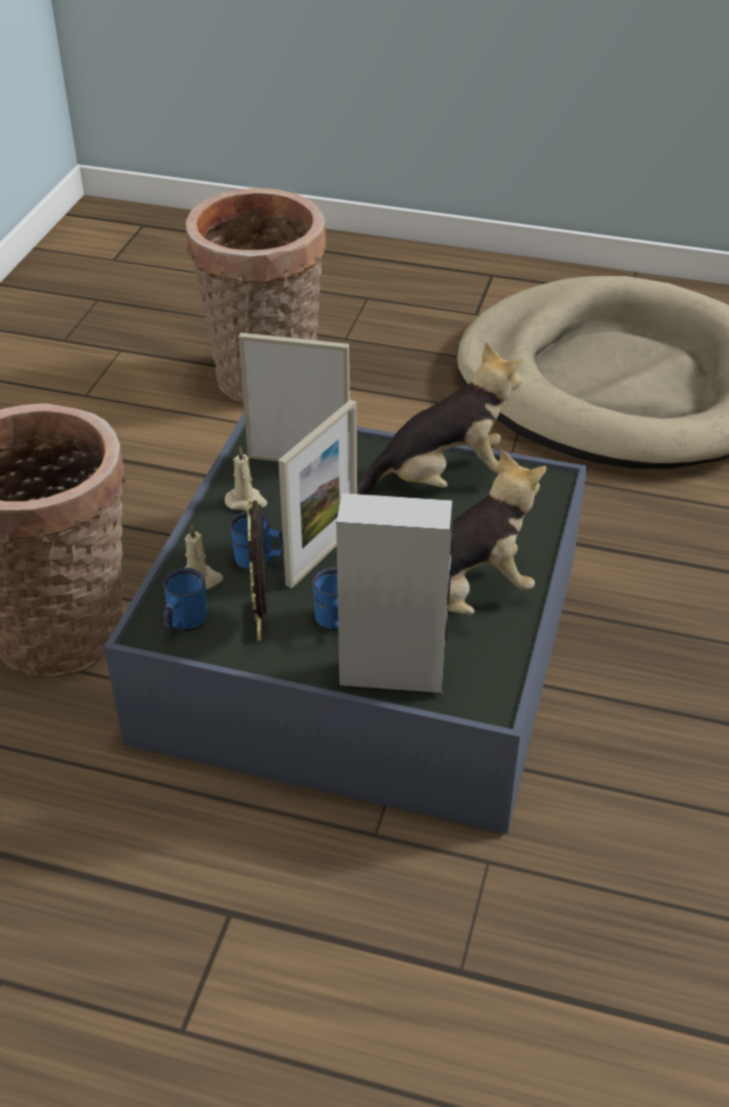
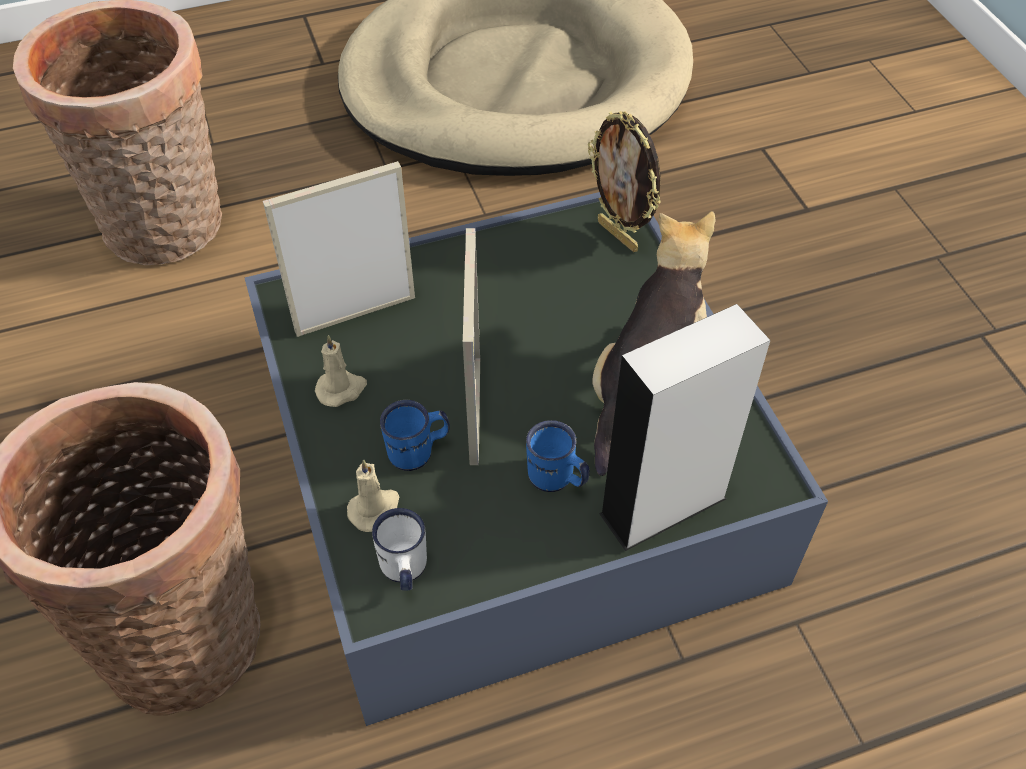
camera: 35 degrees left, 10 degrees up
(184, 623) = (403, 571): blue mug -> white mug
(262, 621) = (483, 520): picture frame -> picture frame (619, 235)
(441, 479) = (514, 263): plush toy -> none

